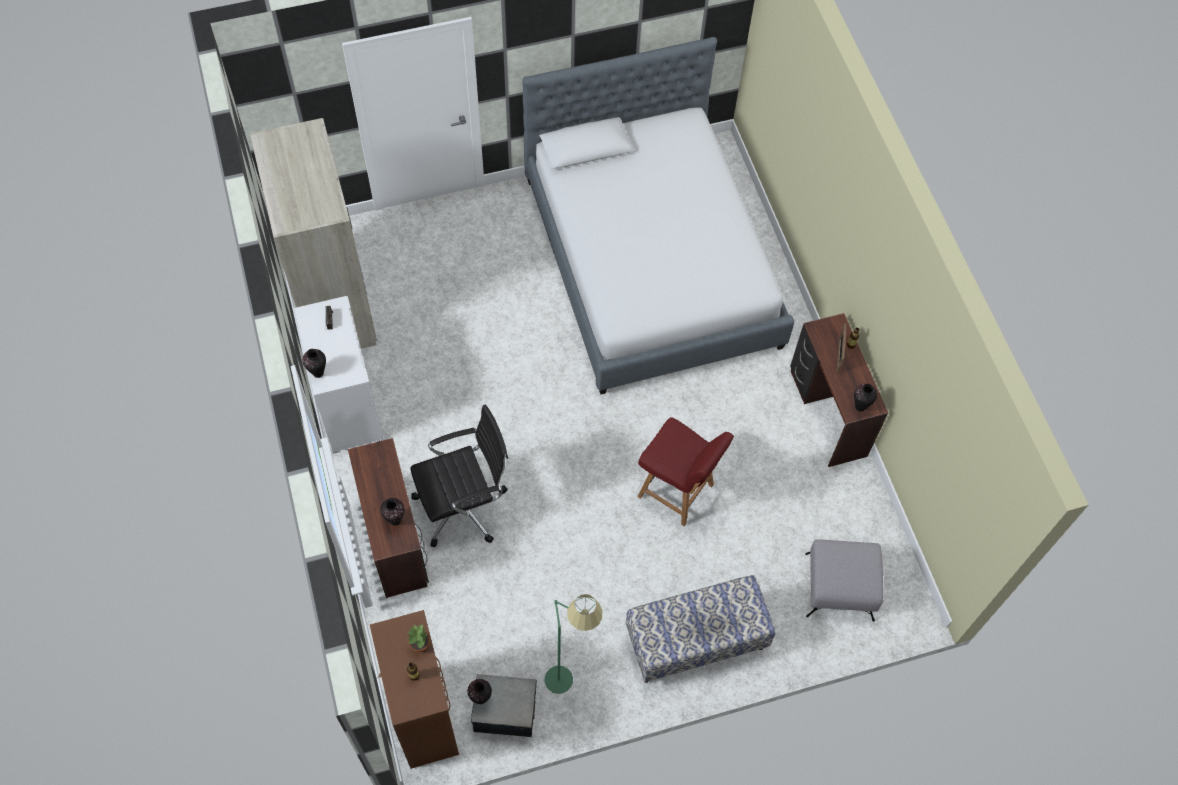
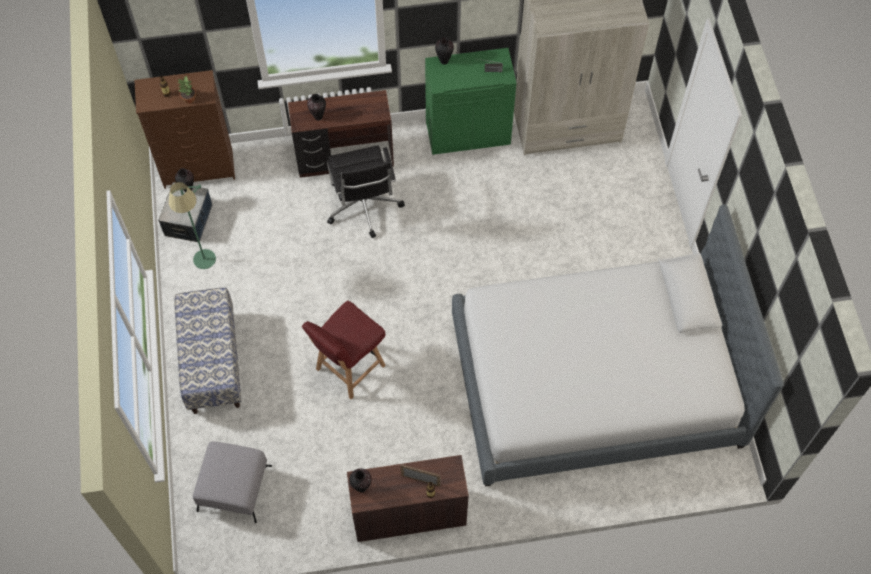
camera: 100 degrees right, 0 degrees up
(347, 405) = (468, 132): white cabinet -> green cabinet

